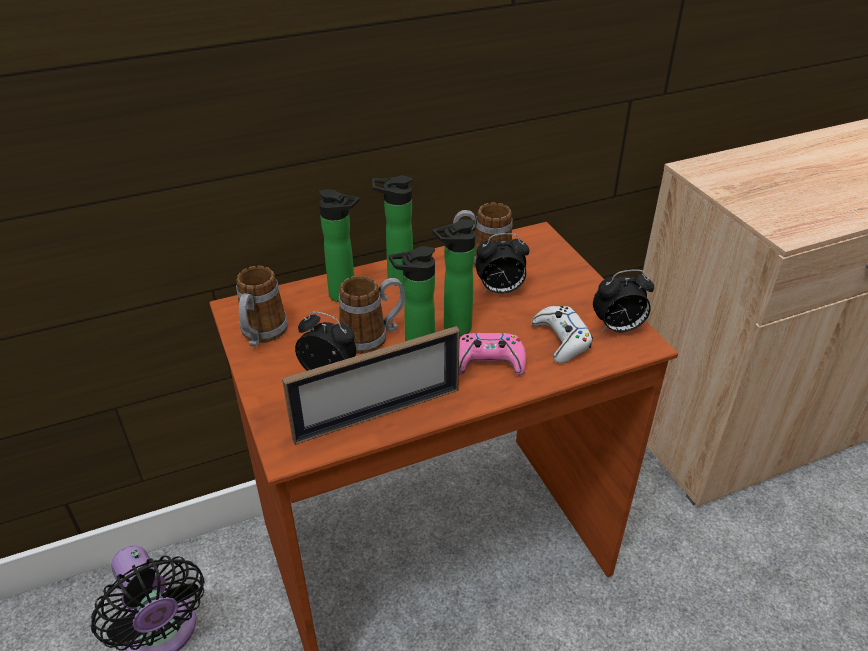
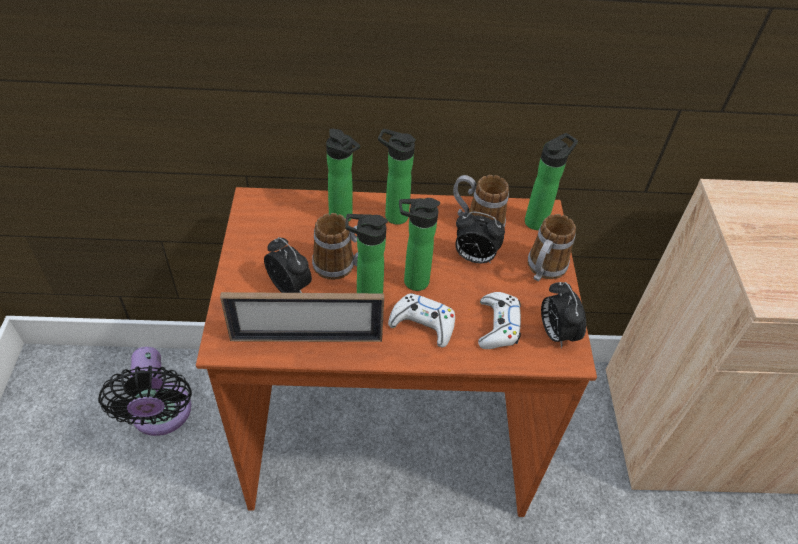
camera: 20 degrees right, 10 degrees up
(261, 335) = (257, 233): mug -> mug (543, 270)
(489, 362) = (423, 324): pink game controller -> white game controller
(538, 243) = (538, 220): none -> bottle
(618, 328) = (555, 333): alarm clock -> alarm clock turned 60 degrees clockwise

